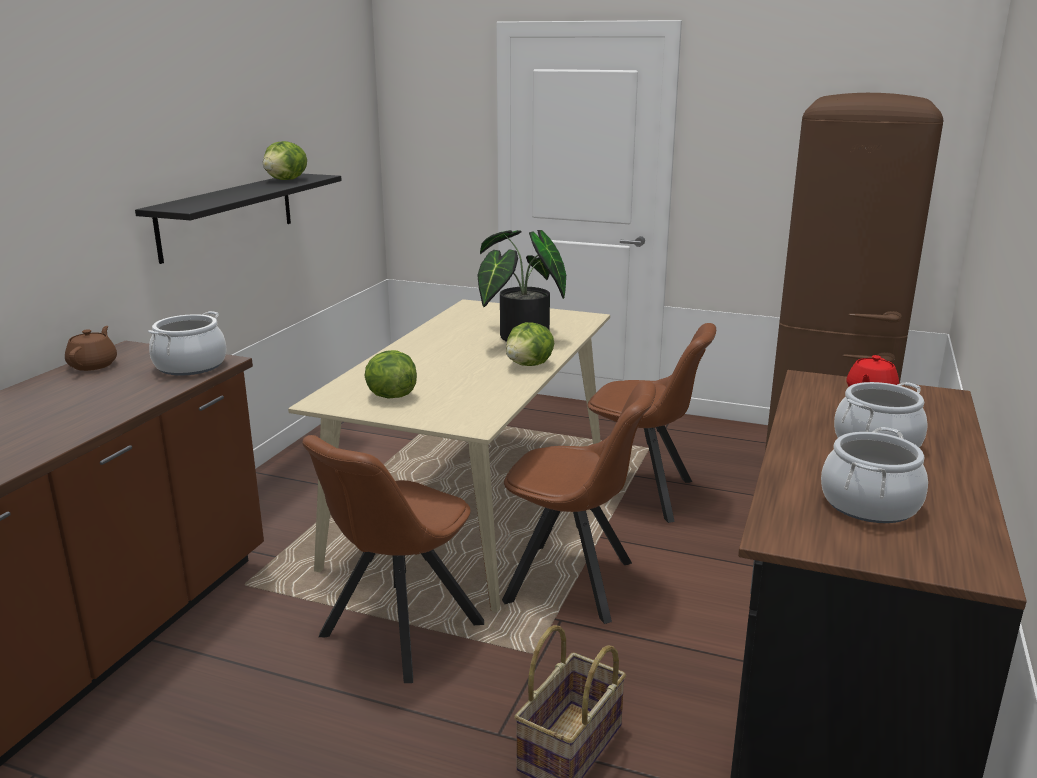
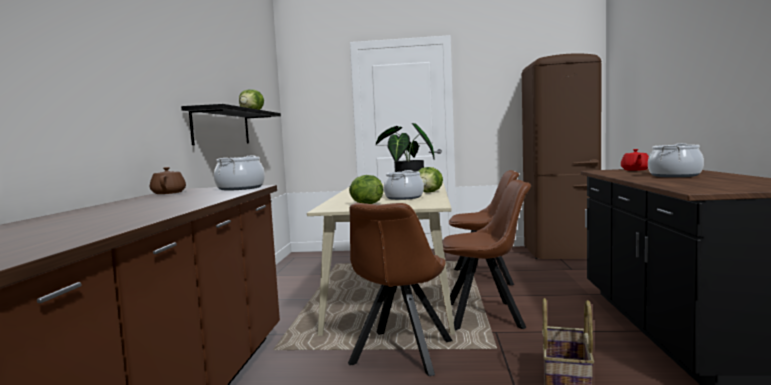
camera: 15 degrees left, 15 degrees down
(869, 504) = (715, 182): cooking pot -> cooking pot (403, 197)

